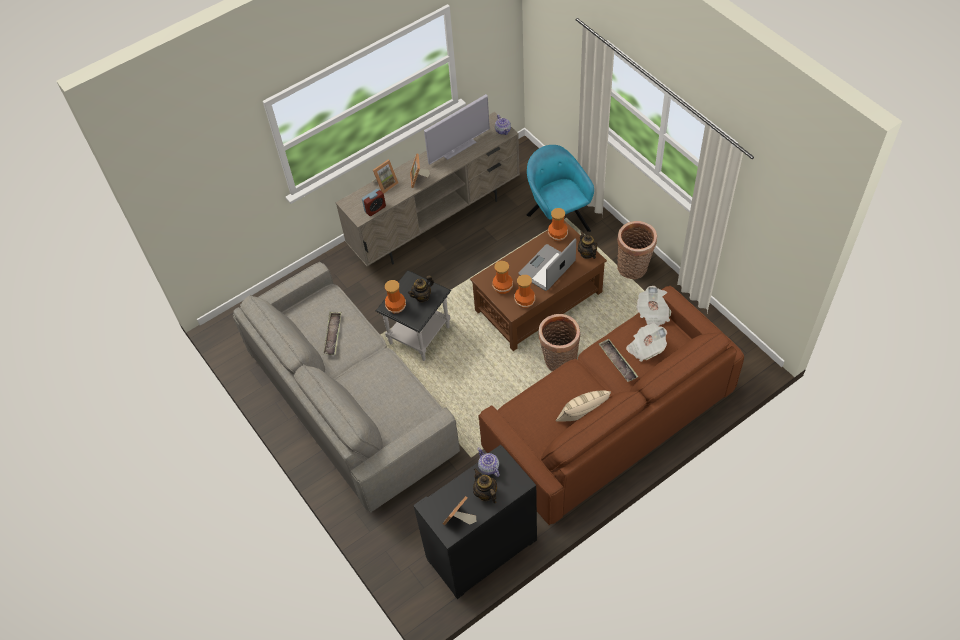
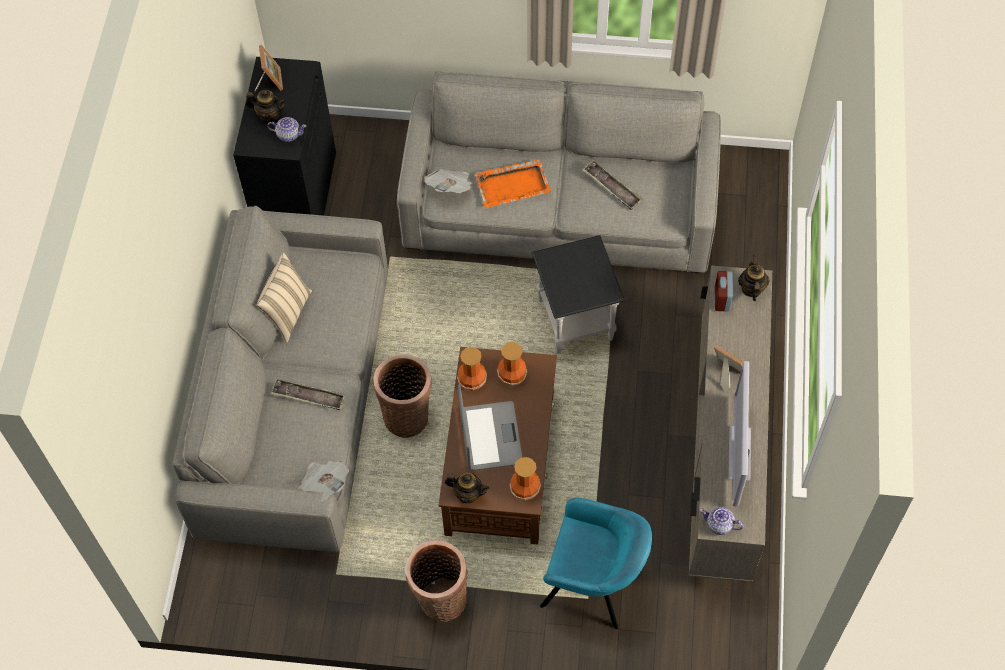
camera: 130 degrees right, 5 degrees up
(378, 383) = (513, 185): none -> orange tray
(385, 184) = (751, 335): picture frame -> none
(396, 306) = (585, 254): vase -> none
(422, 296) = (572, 285): teapot -> teapot (751, 289)
(609, 420) = (295, 400): brown sofa -> grey sofa
(645, 348) = (295, 436): newspaper -> newspaper (450, 188)

